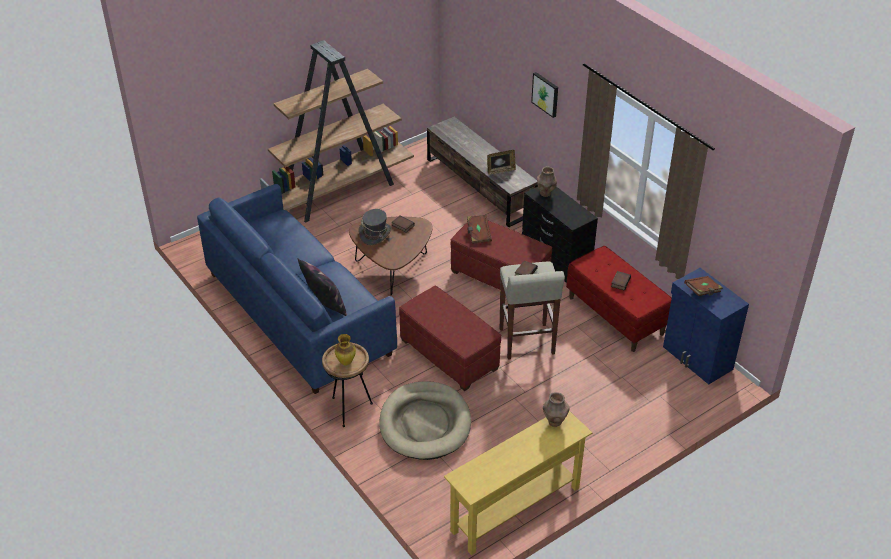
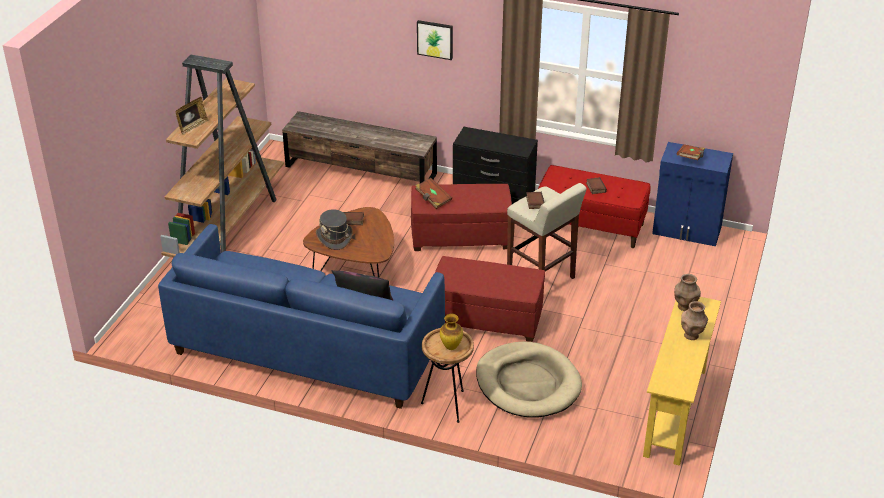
camera: 35 degrees left, 5 degrees down
(500, 170) = (393, 140): picture frame -> picture frame (192, 127)
(545, 193) = (472, 137): brown vase -> brown vase (691, 335)

